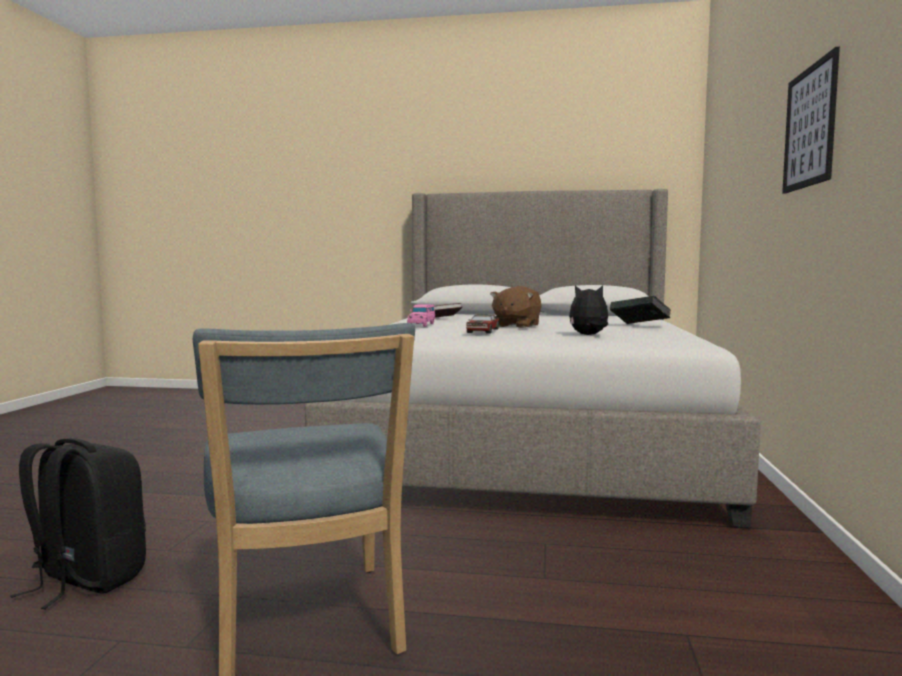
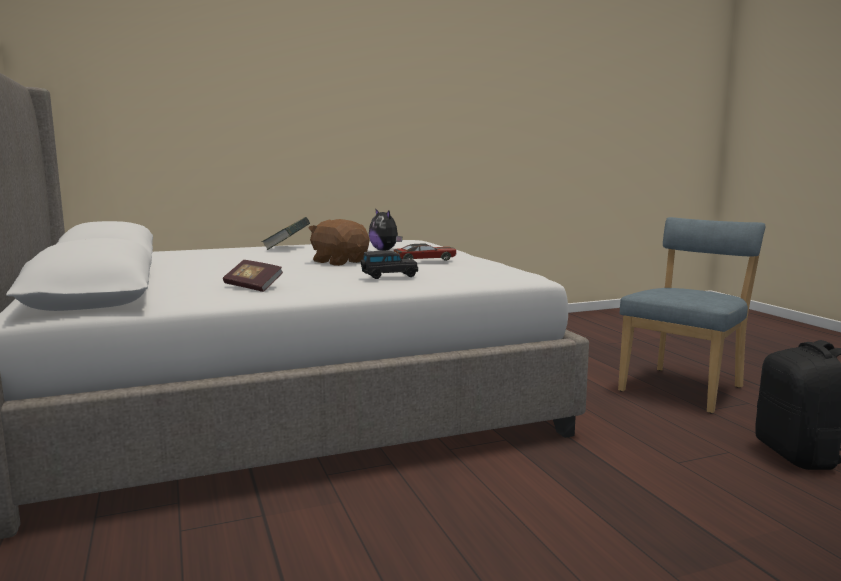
camera: 120 degrees left, 5 degrees up
(421, 325) = (389, 276): pink toy car -> black toy car
(516, 326) = (340, 262): brown plush toy -> brown plush toy turned 135 degrees counterclockwise
(809, 127) = (357, 97): picture -> none

